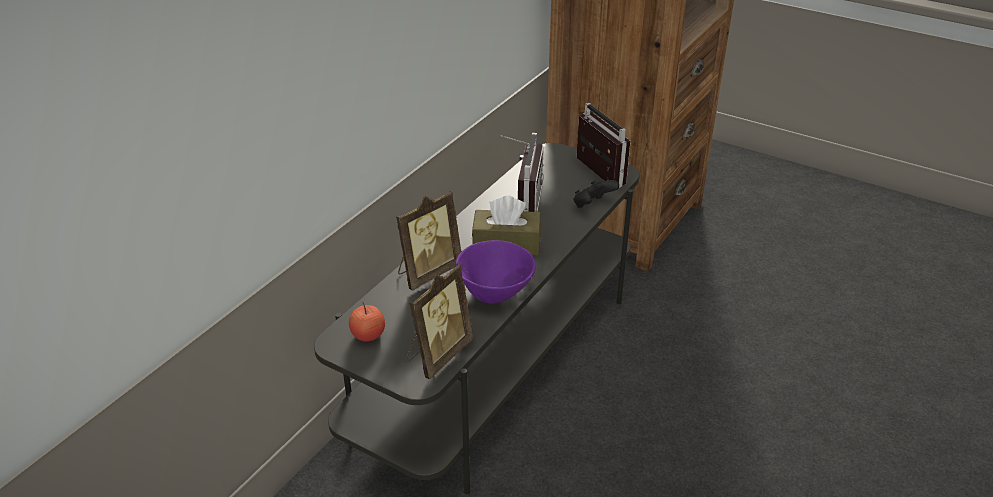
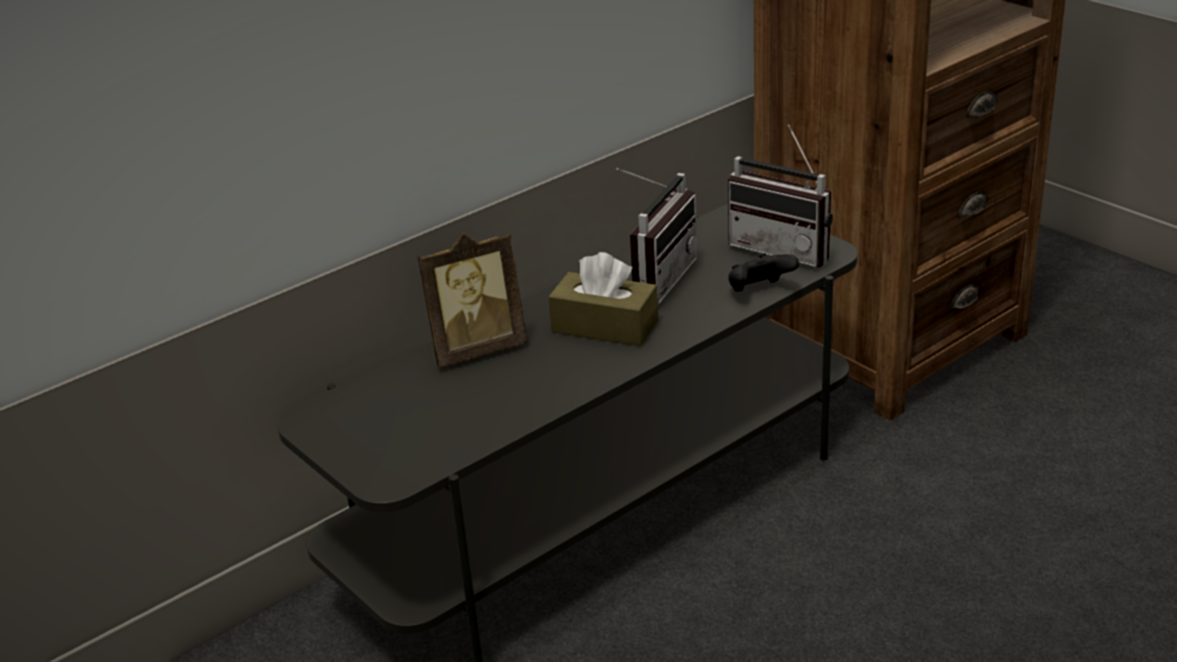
camera: 20 degrees right, 5 degrees down
(368, 335) = (354, 415): apple -> none
(437, 354) = (430, 452): picture frame -> none
(496, 293) = (553, 387): purple bowl -> none
(593, 174) = (785, 249): radio -> radio turned 135 degrees clockwise

